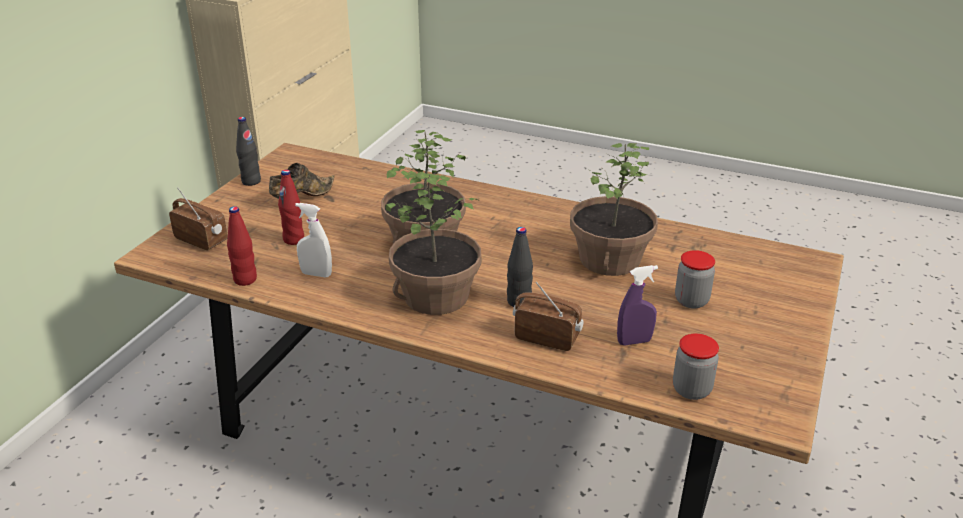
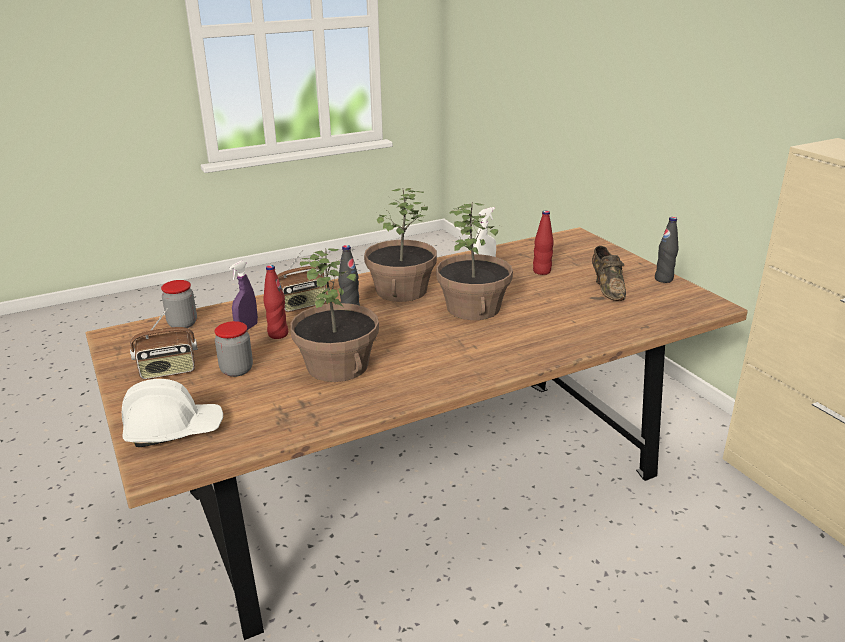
camera: 130 degrees right, 5 degrees down
(202, 240) = (578, 249): radio -> radio (168, 371)
(245, 280) = (507, 249): red bottle -> red bottle (278, 334)
(784, 278) = (174, 430): none -> white hard hat

